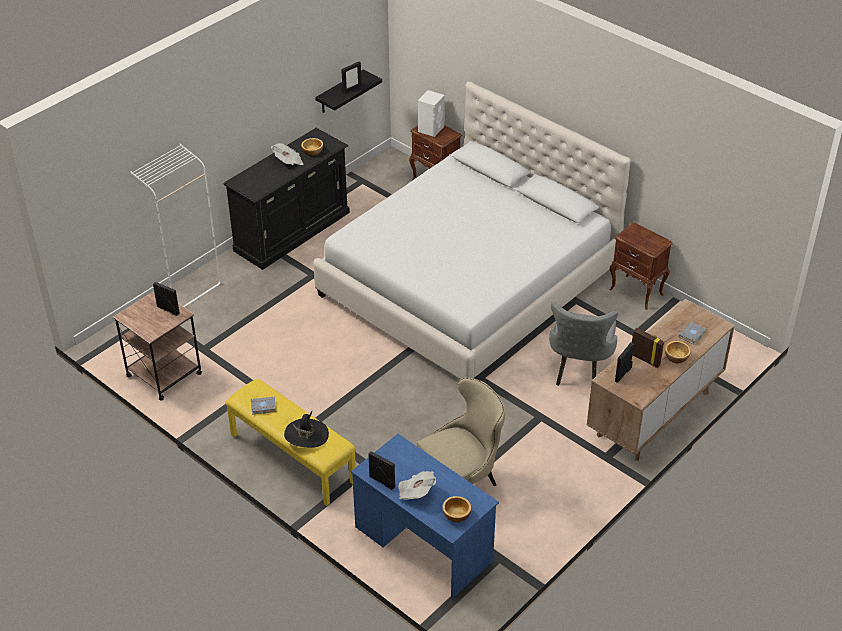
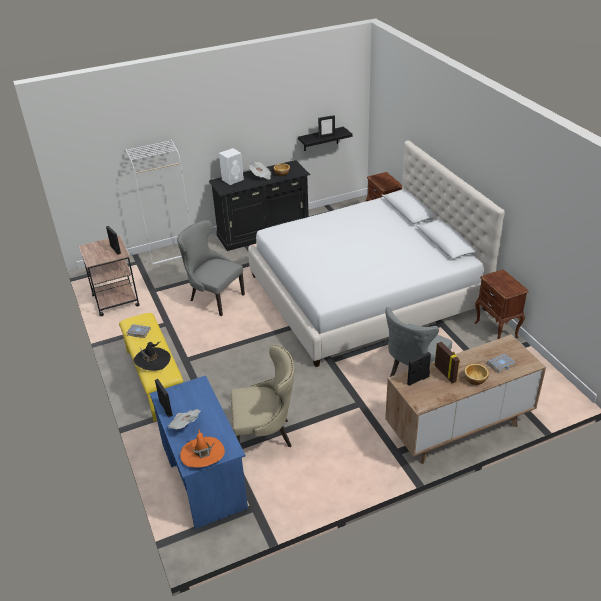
camera: 25 degrees right, 5 degrees down
(291, 338) = (214, 298): none -> grey chair
(431, 128) = (382, 178): white speaker -> white speaker (233, 179)
(456, 515) = (202, 454): bowl -> orange hat

